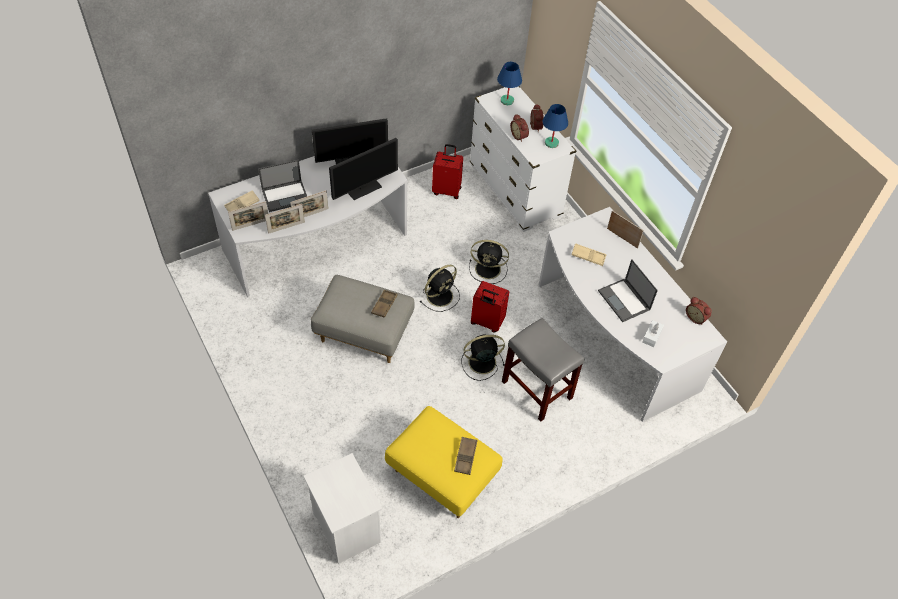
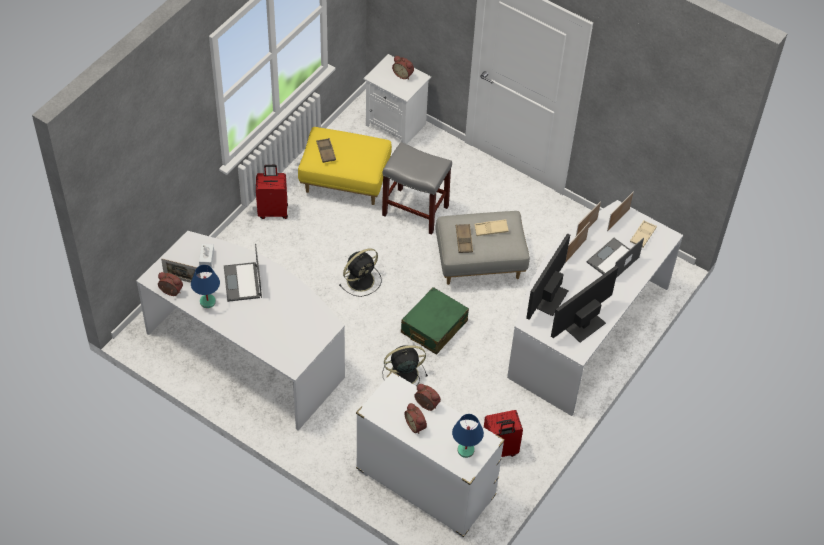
camera: 155 degrees right, 0 degrees up
(333, 492) = (403, 74): none -> alarm clock
(440, 295) = (434, 327): black fan -> green suitcase
(486, 322) = (375, 318): red suitcase -> red suitcase (273, 211)
(536, 389) = (300, 275): grey stool -> grey stool (416, 210)
(551, 143) = (387, 410): blue table lamp -> blue table lamp (208, 301)
(588, 256) = (294, 313): beige tray -> beige tray (491, 229)
(622, 238) = (268, 347): picture frame -> picture frame (182, 280)
(624, 300) = (243, 282): laptop -> laptop turned 135 degrees counterclockwise

